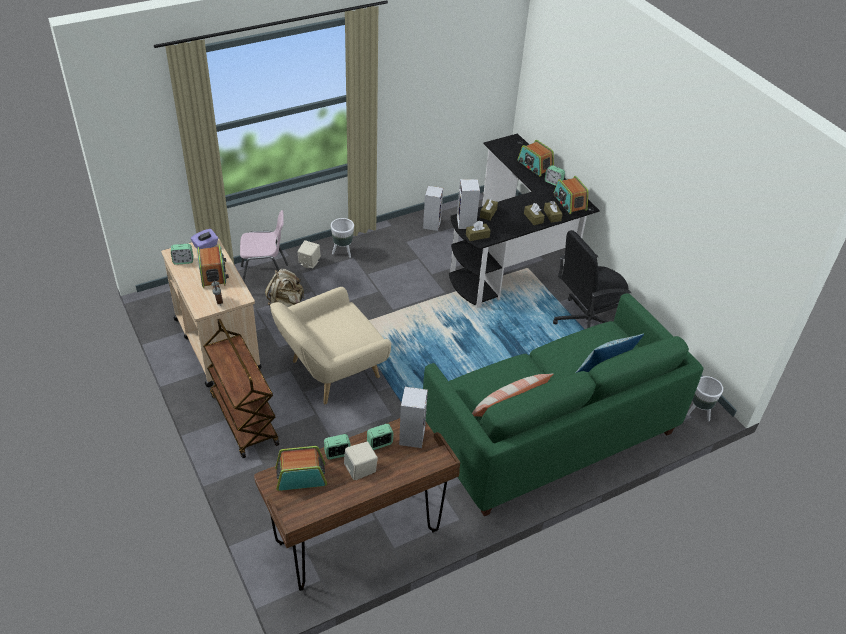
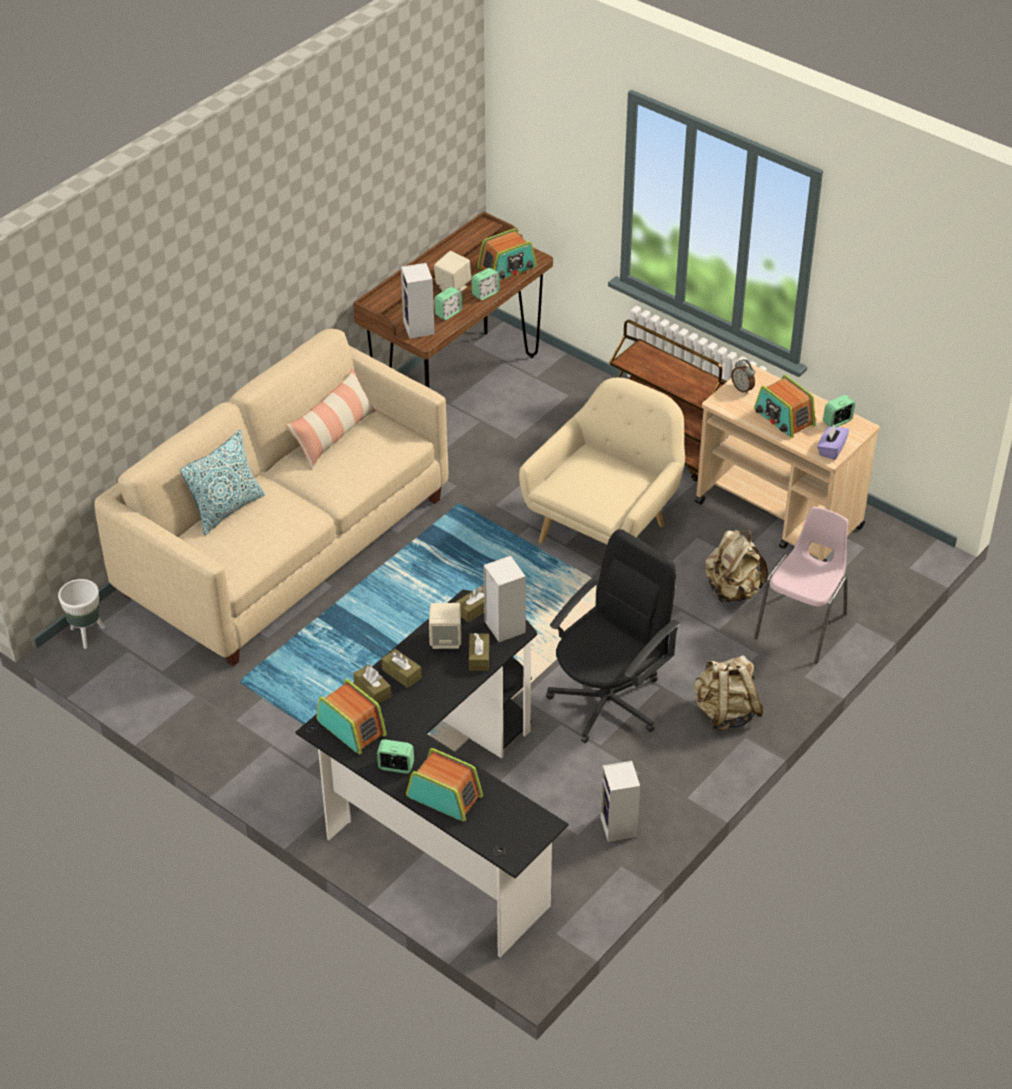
camera: 160 degrees right, 0 degrees up
(265, 278) = (802, 626): pink chair -> pink chair turned 150 degrees clockwise
(309, 263) = (762, 674): beige speaker -> beige speaker (446, 640)
(343, 252) = (725, 713): white planter -> beige backpack
(550, 433) = (285, 546): green sofa -> beige sofa
(586, 321) = (280, 724): black office chair -> black office chair (608, 701)

